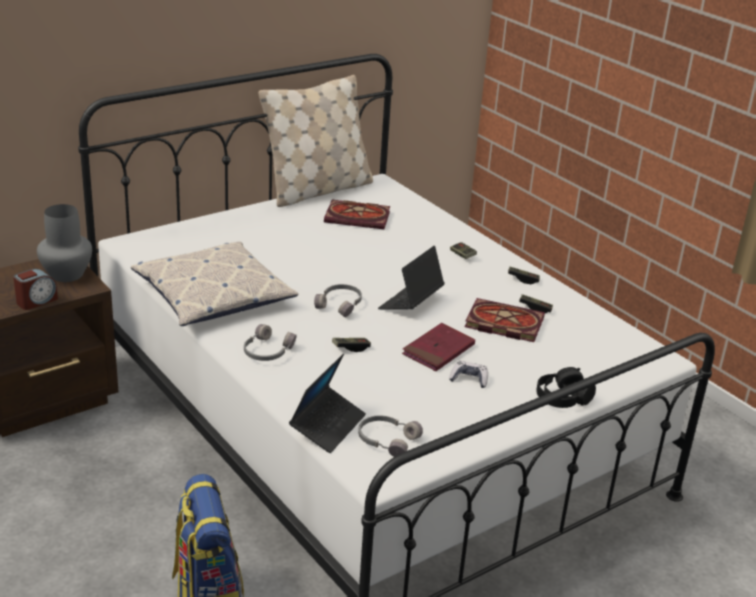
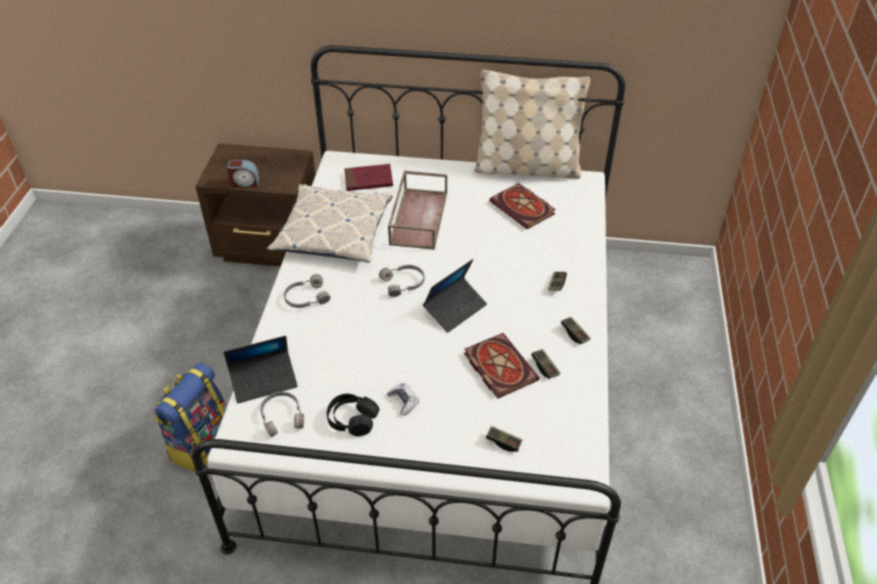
camera: 45 degrees right, 15 degrees up
(66, 275) = (284, 169): grey vase -> none
(277, 256) = (418, 217): none -> brown tray
(351, 348) = (361, 325): game controller -> game controller (503, 442)
(410, 303) = (455, 309): laptop -> laptop turned 150 degrees clockwise
(438, 350) = (417, 363): red book -> red book (368, 180)
(563, 398) = (448, 462): black headphones -> black headphones (352, 420)

